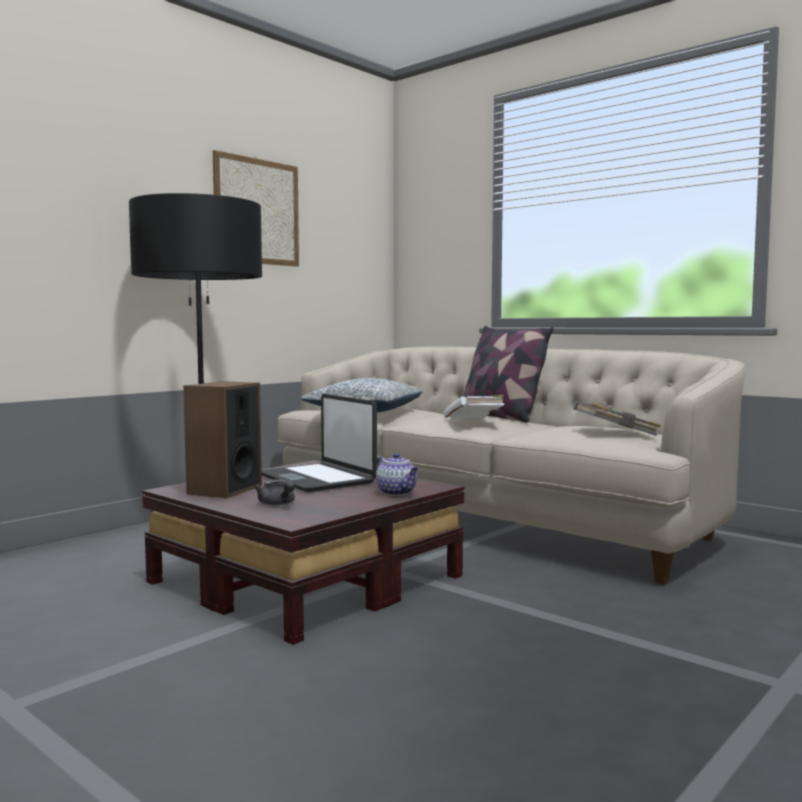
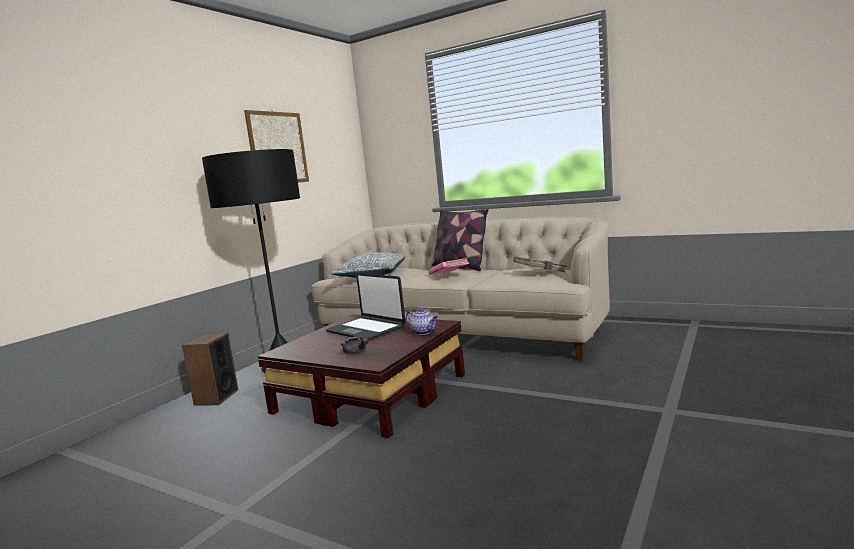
camera: 10 degrees left, 5 degrees up
(224, 490) = (312, 347): speaker -> speaker (216, 397)
(474, 421) = (449, 275): white book -> pink book

